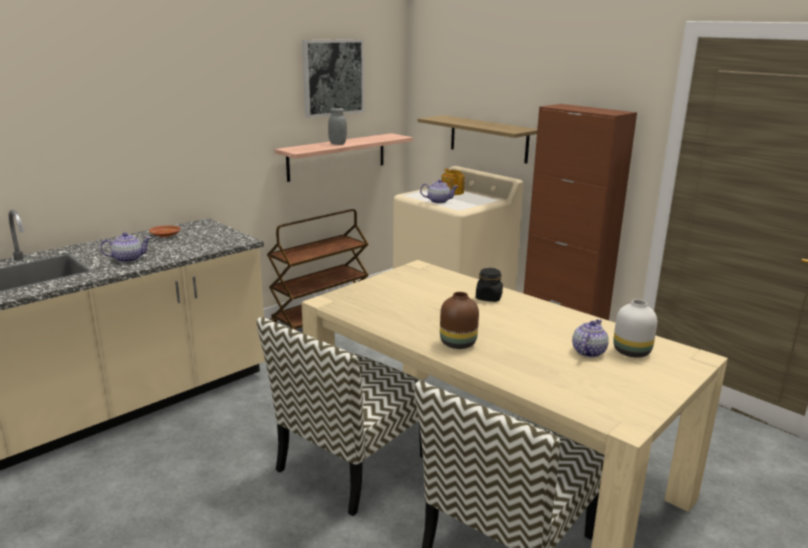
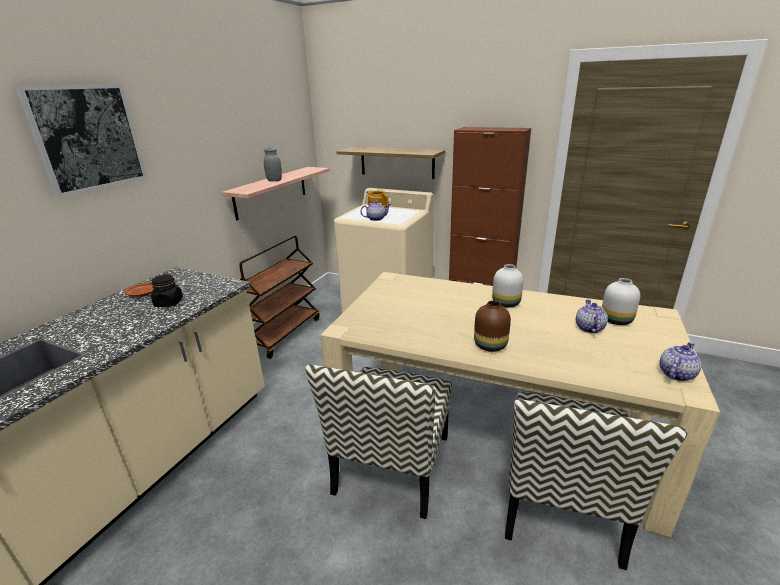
camera: 20 degrees left, 5 degrees up
(128, 259) = (120, 330): teapot -> teapot (676, 373)
(333, 77) = (259, 120): picture -> picture (87, 138)
(488, 298) = (470, 295): black jar -> black jar (169, 303)
(520, 312) = (506, 303): none -> white vase

